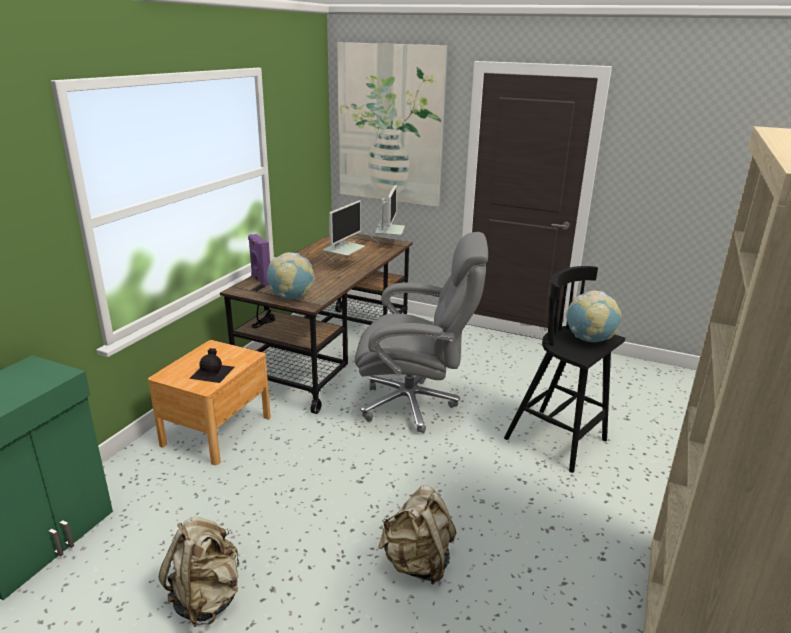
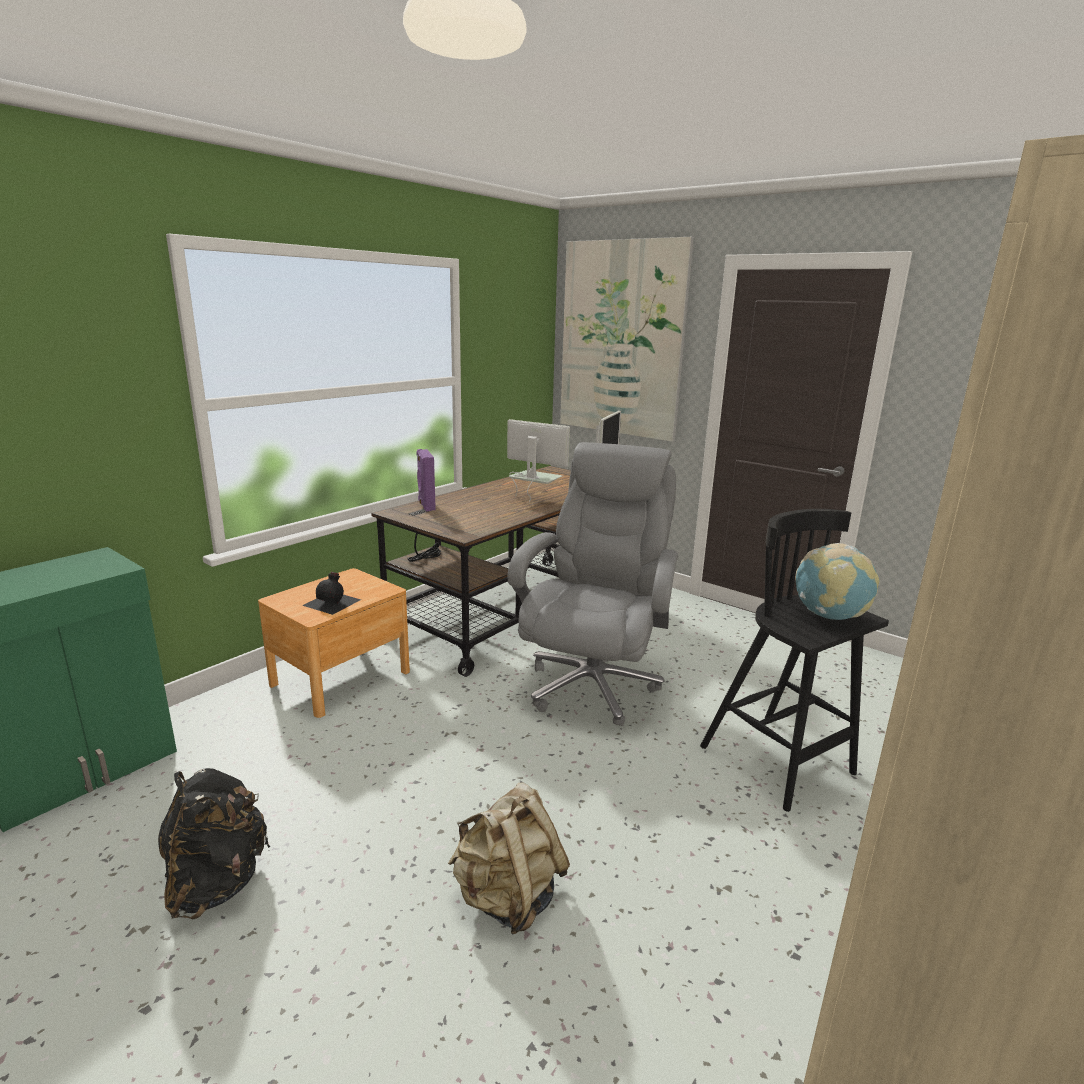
camera: 15 degrees right, 5 degrees down
(207, 598) = (217, 883): beige backpack -> black backpack
(291, 297) = (448, 525): globe -> none
(343, 266) = (534, 500): monitor -> monitor turned 105 degrees counterclockwise
(414, 405) = (593, 685): grey office chair -> grey office chair turned 90 degrees counterclockwise

